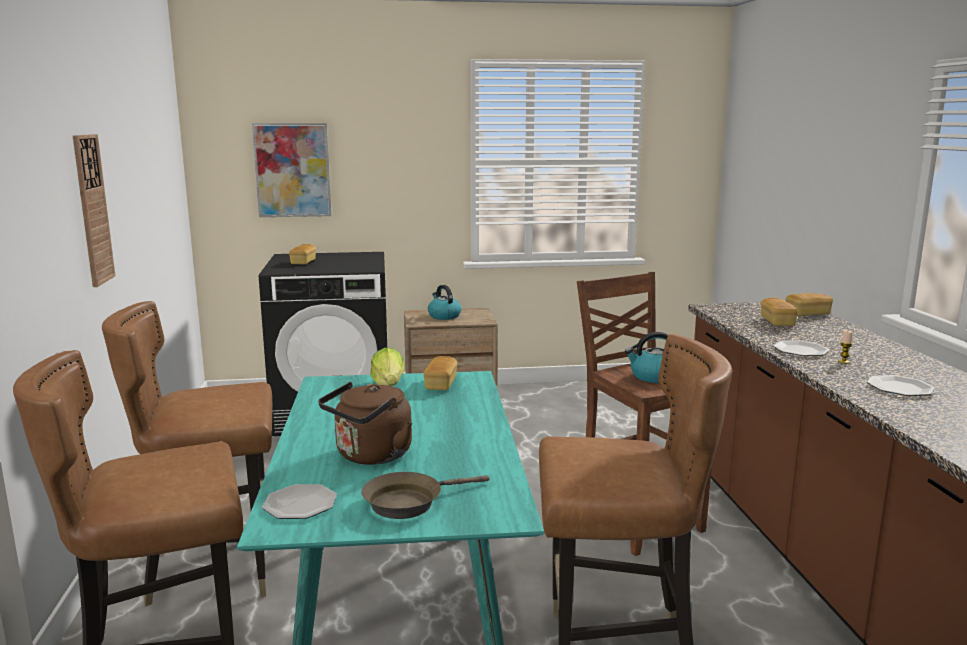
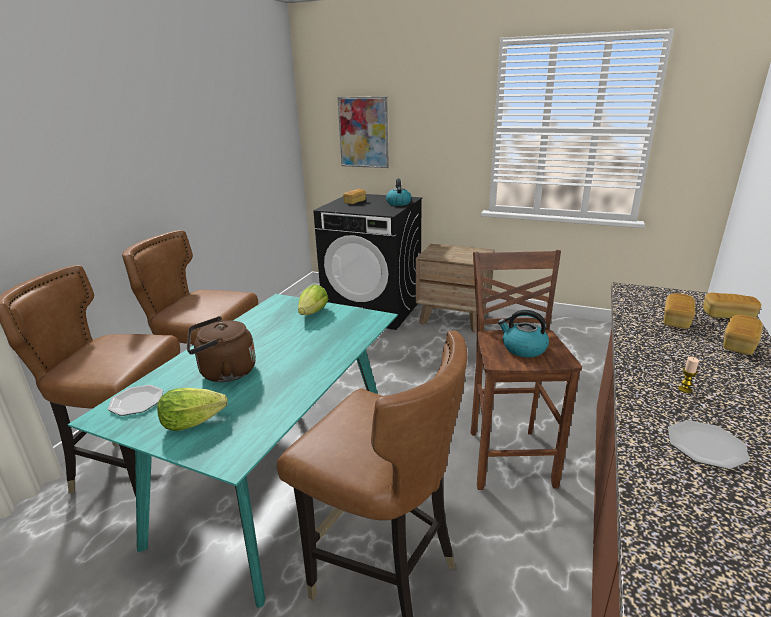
camera: 30 degrees right, 10 degrees up
(92, 210) = (167, 165): wall clock -> none
(409, 502) = (192, 422): brown frying pan -> lettuce
(440, 384) = (347, 319): bread -> bread (738, 345)
(444, 316) = (452, 252): kettle -> kettle (398, 203)
(801, 351) = (652, 363): plate -> none

